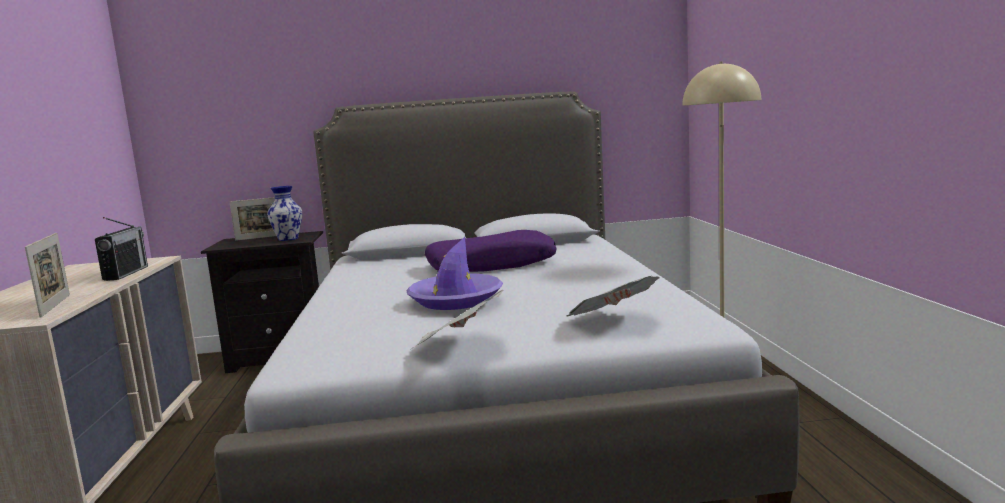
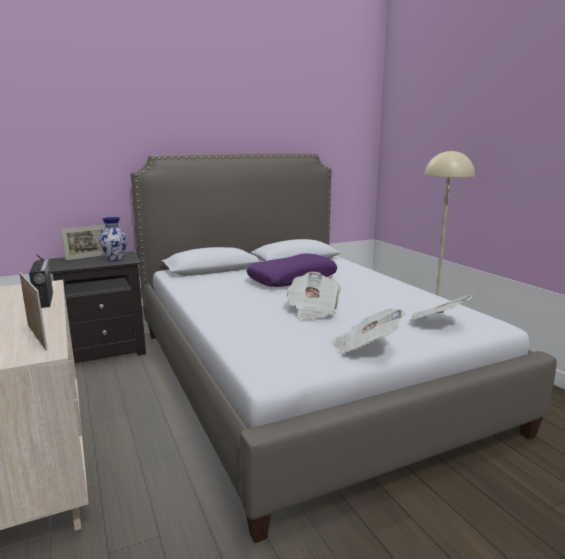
camera: 20 degrees left, 5 degrees up
(455, 300) = (313, 310): purple hat -> newspaper

